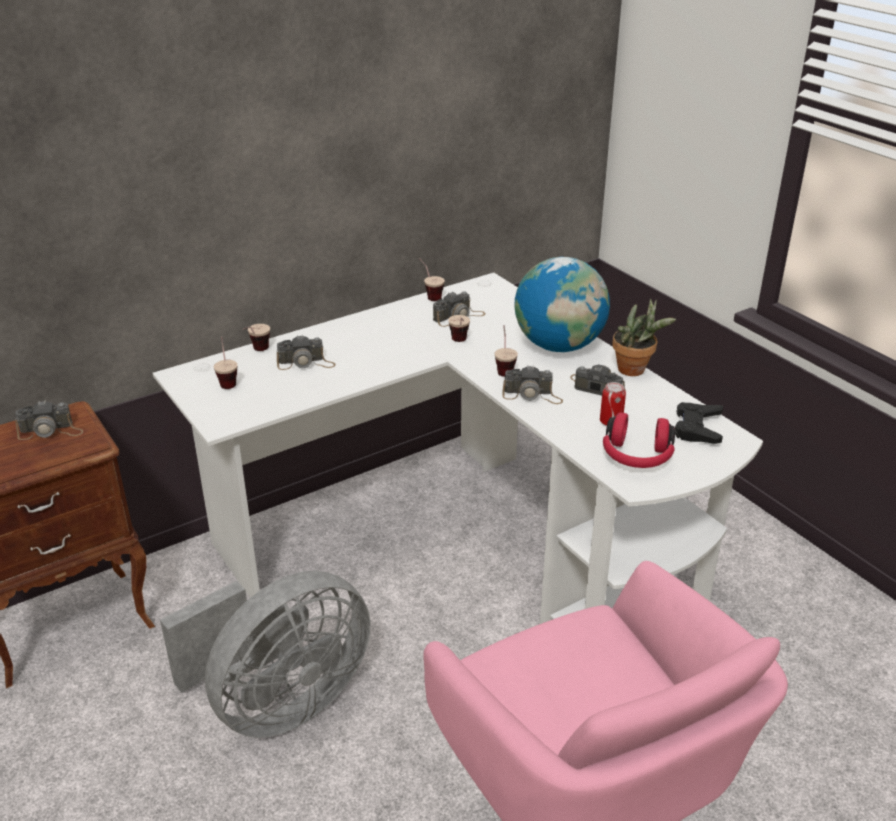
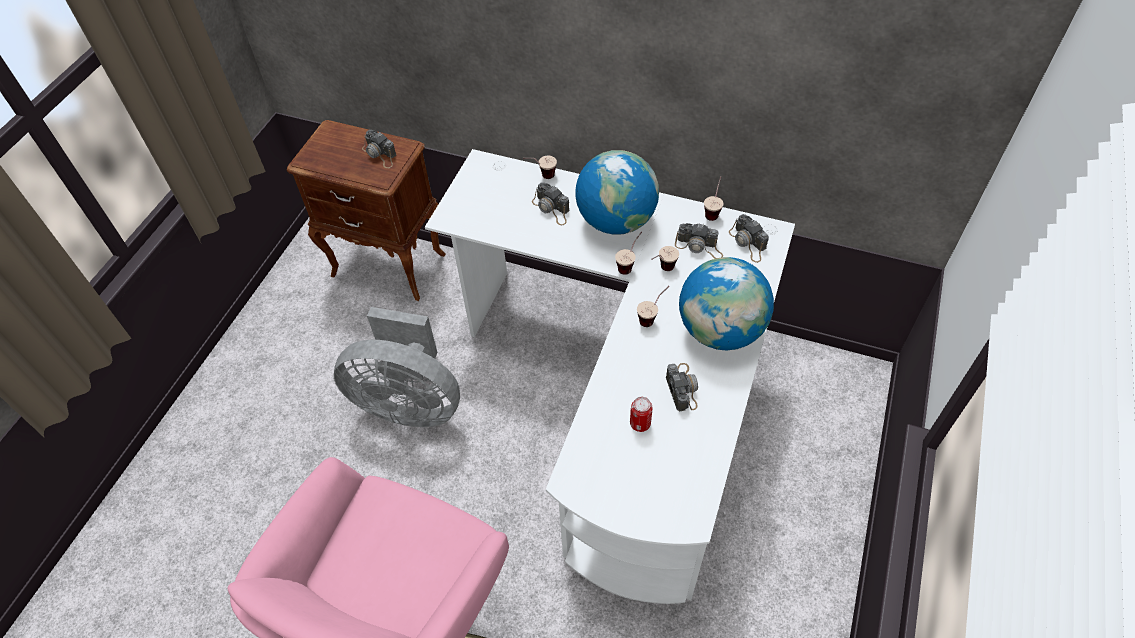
camera: 55 degrees right, 20 degrees up
(227, 380) = (495, 187): cup -> cup (629, 264)
(372, 339) = (616, 221): none -> globe
(532, 395) = (631, 355): camera -> camera (748, 243)
(635, 370) = (732, 400): potted plant -> none
(636, 457) = (606, 465): red headphones -> none
(697, 428) = (685, 486): black game controller -> none

